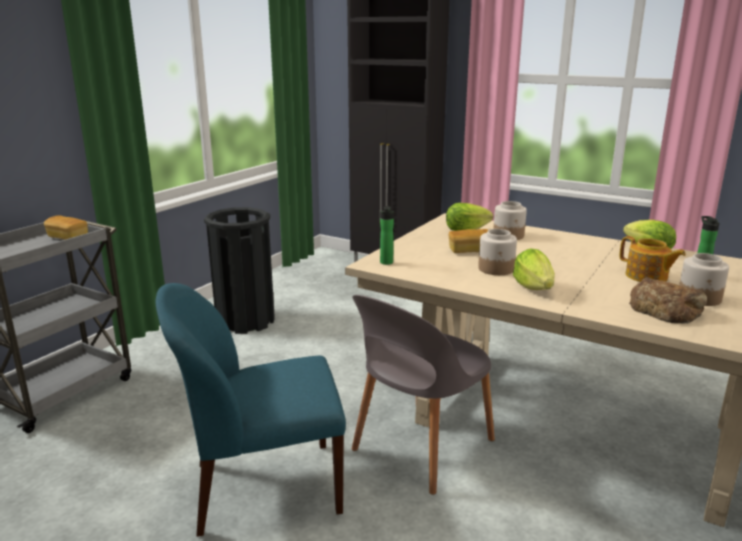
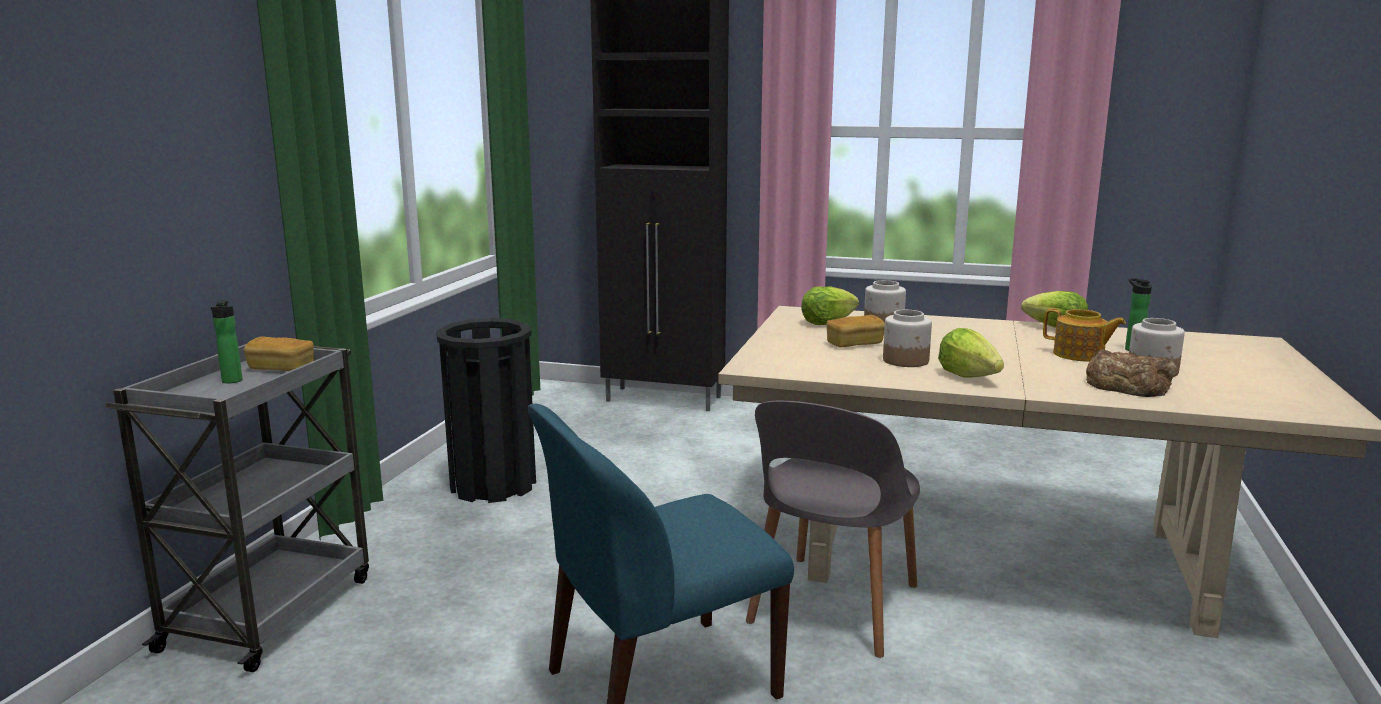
camera: 15 degrees left, 5 degrees down
(386, 263) = (766, 365): bottle -> bottle (231, 381)

